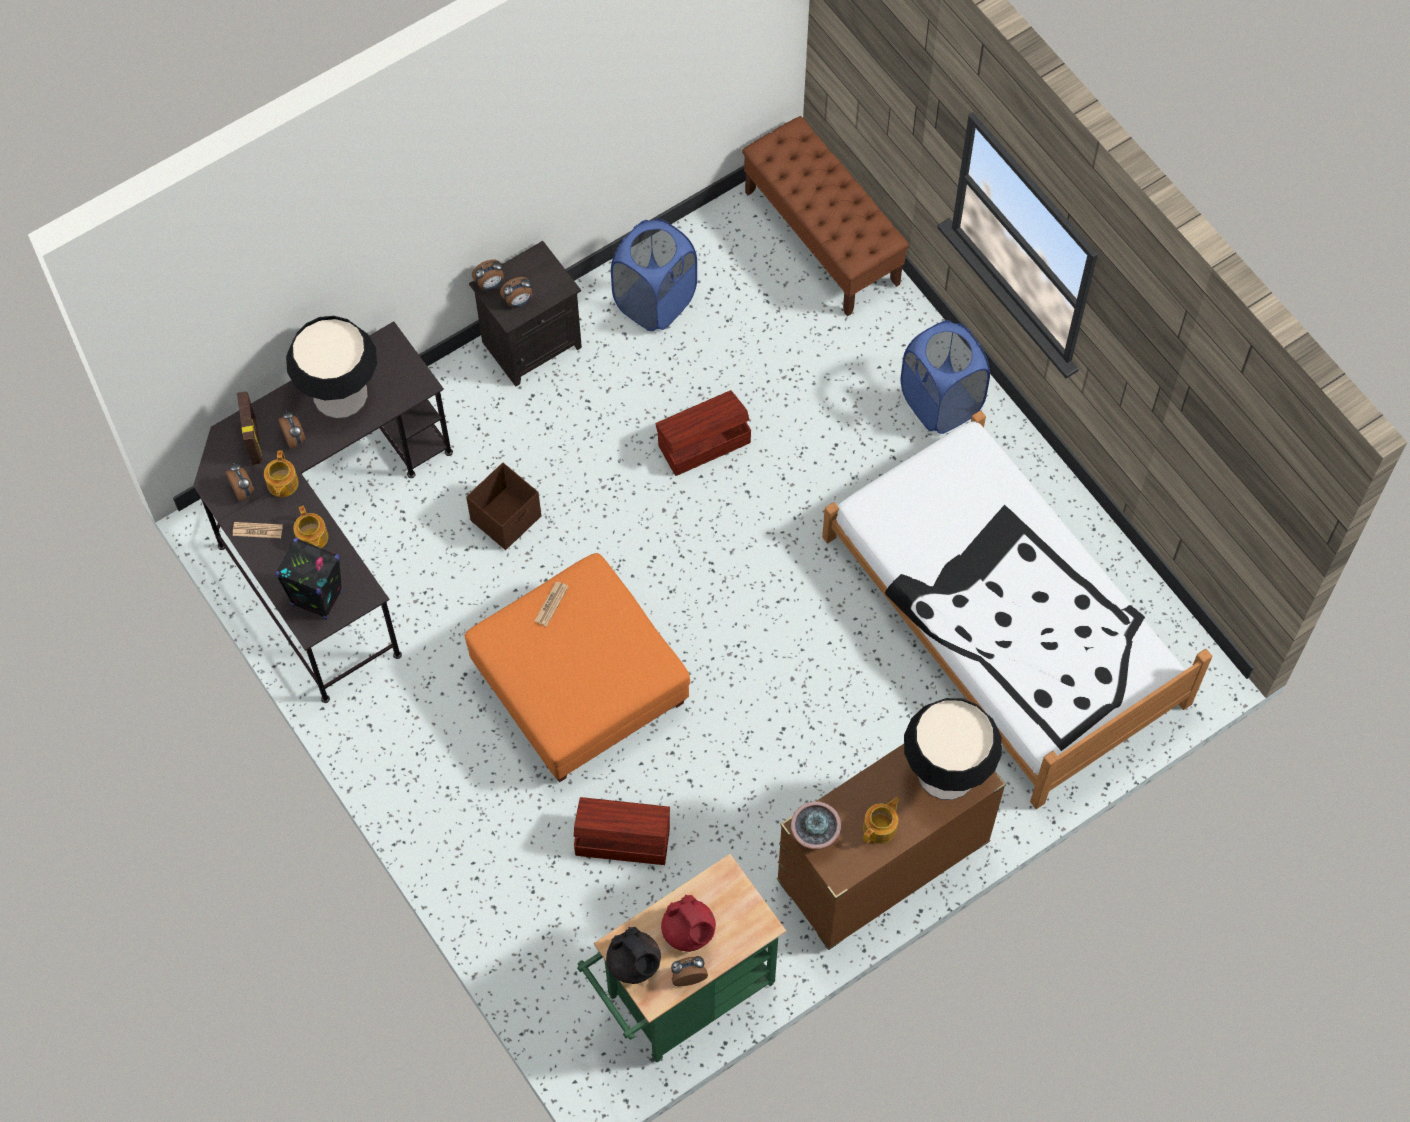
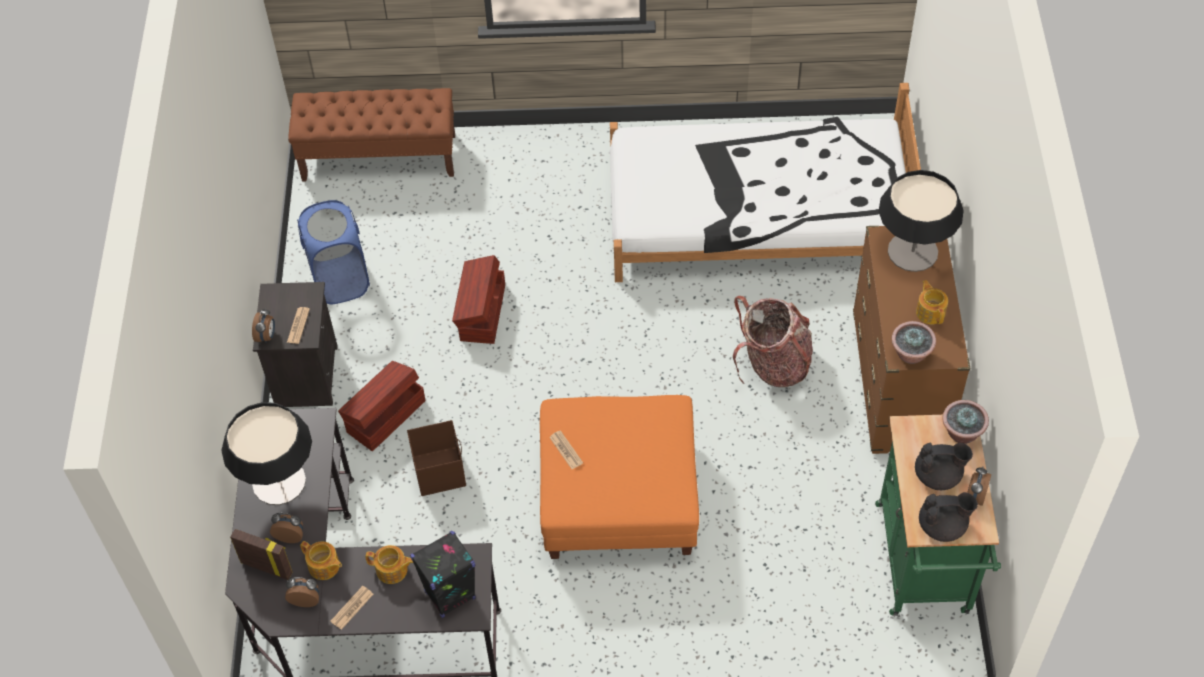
camera: 55 degrees left, 10 degrees down
(518, 301) = (298, 325): alarm clock -> newspaper
(622, 839) = (767, 537): brown storage box -> brown storage box (384, 416)
(689, 931) = (938, 476): red teapot -> black teapot
(752, 928) = (961, 433): none -> potted plant
(824, 736) = (773, 364): none -> backpack
(941, 402) = (565, 161): blue laundry basket -> none

